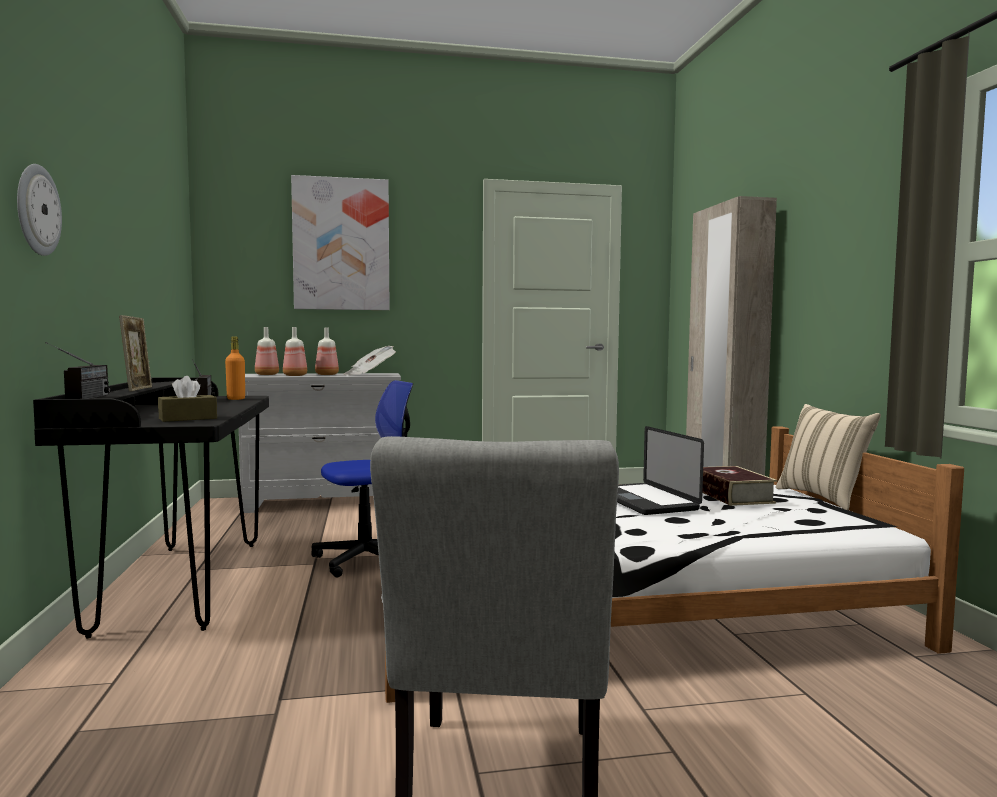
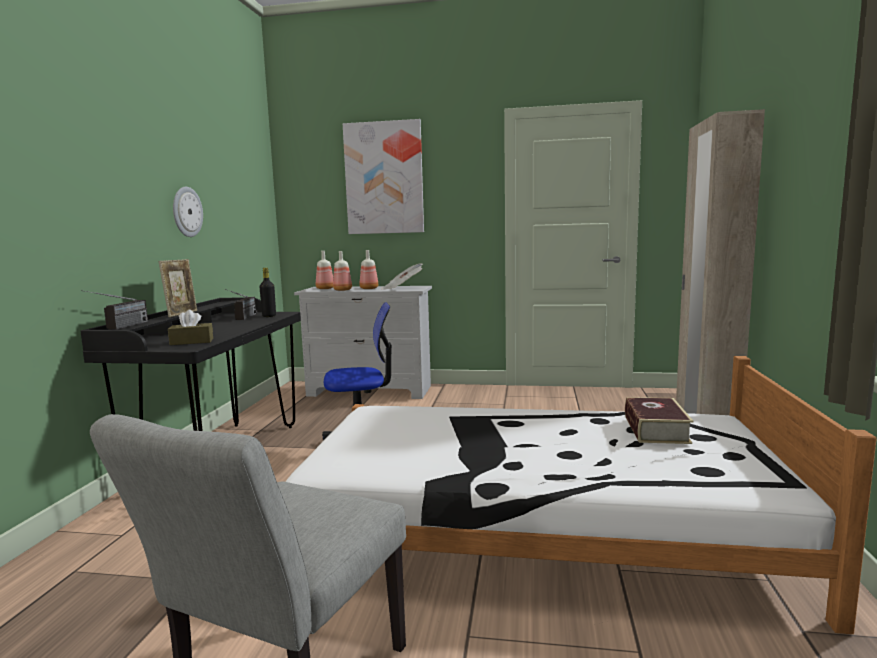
camera: 20 degrees right, 5 degrees up
(36, 210) = (82, 191): wall clock -> wall clock (186, 212)
(236, 399) = (269, 316): orange bottle -> black bottle
(644, 500) = (561, 428): laptop -> none
(824, 497) = (763, 439): beige pillow -> none

